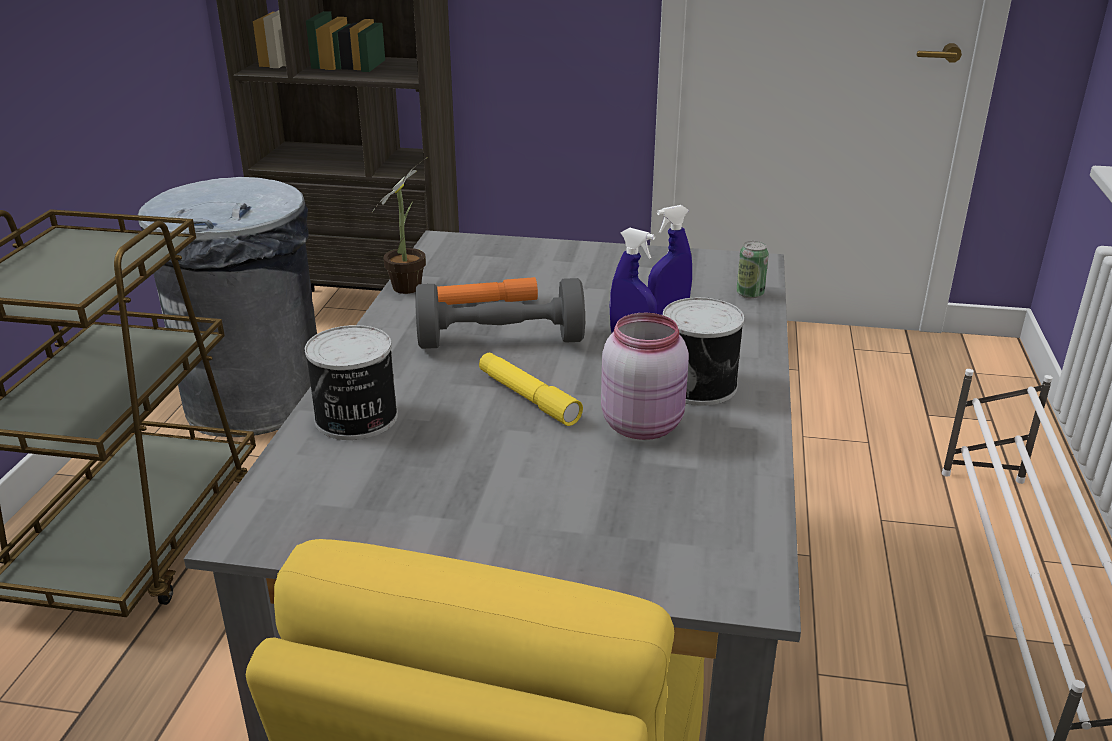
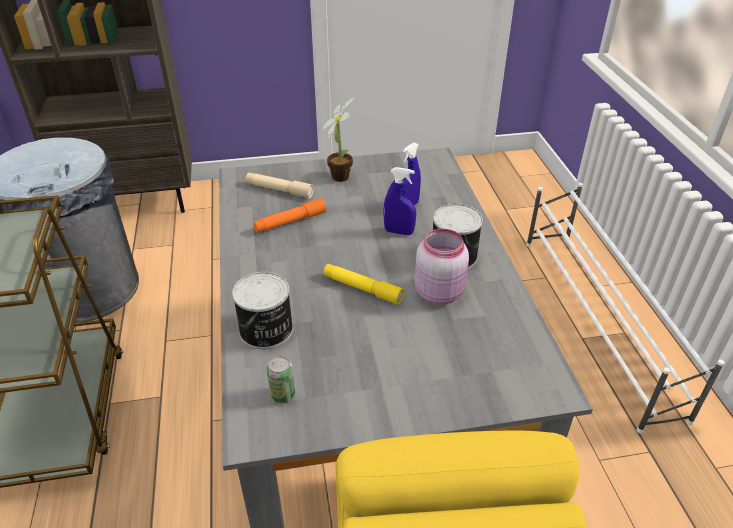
camera: 20 degrees left, 10 degrees up
(410, 285) = (236, 217): potted plant -> potted plant (341, 175)
(490, 265) = (279, 190): none -> beige flashlight
(501, 341) = (321, 249): grey dumbbell -> none
(750, 294) = (446, 181): can -> can (282, 395)

